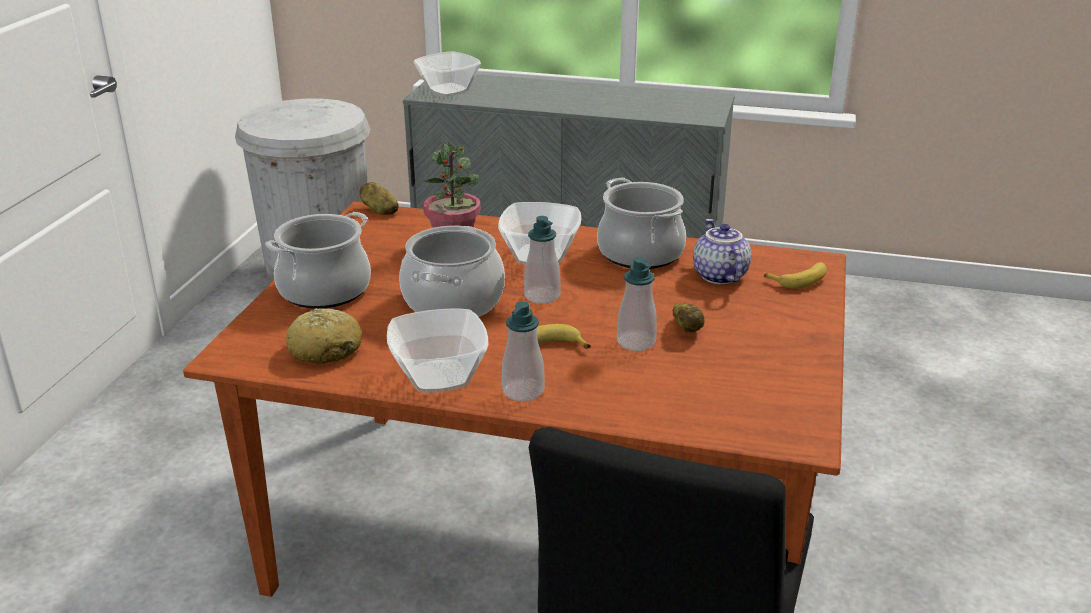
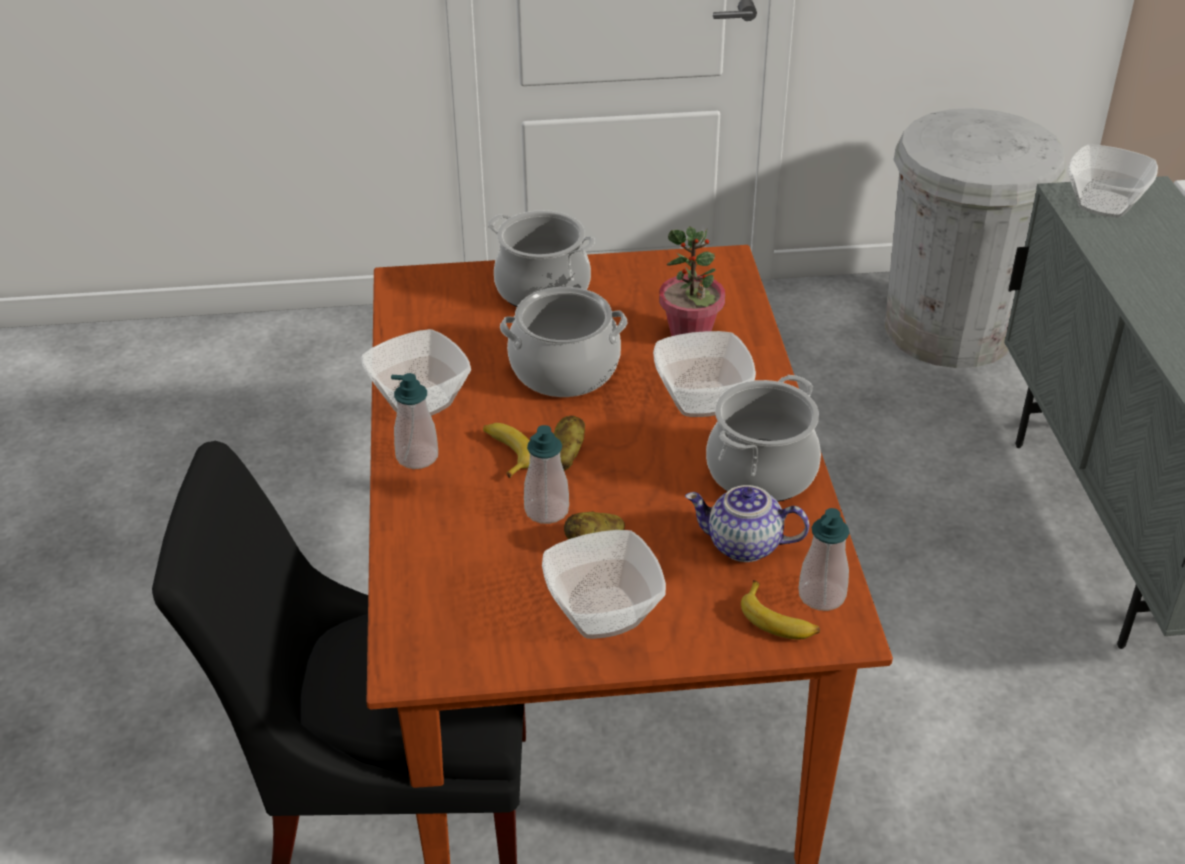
camera: 70 degrees right, 10 degrees up
(326, 349) = (437, 325): bread -> none
(379, 210) = (735, 266): potato -> potato (565, 456)
(542, 296) = (610, 423): soap dispenser -> soap dispenser (821, 595)
(718, 275) = (743, 546): teapot -> teapot turned 135 degrees counterclockwise
(771, 341) = (602, 615): none -> bowl

